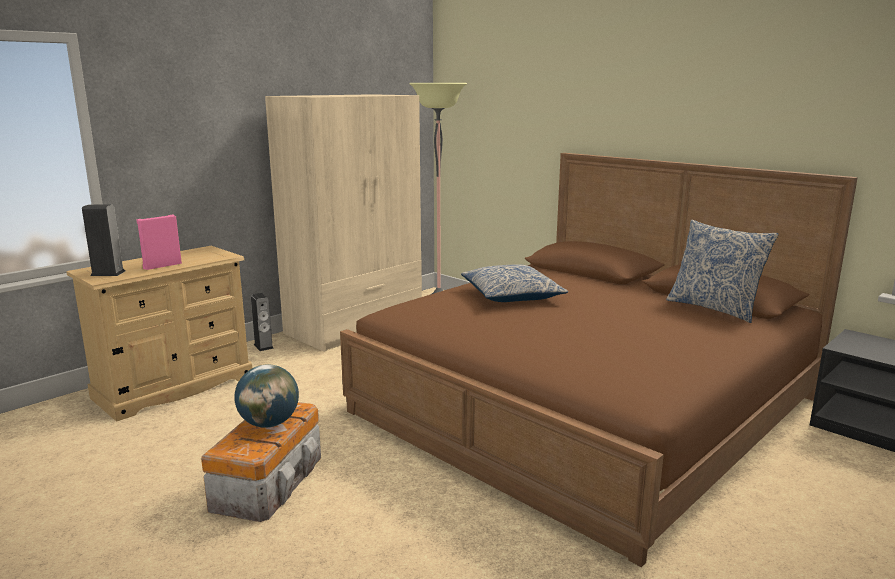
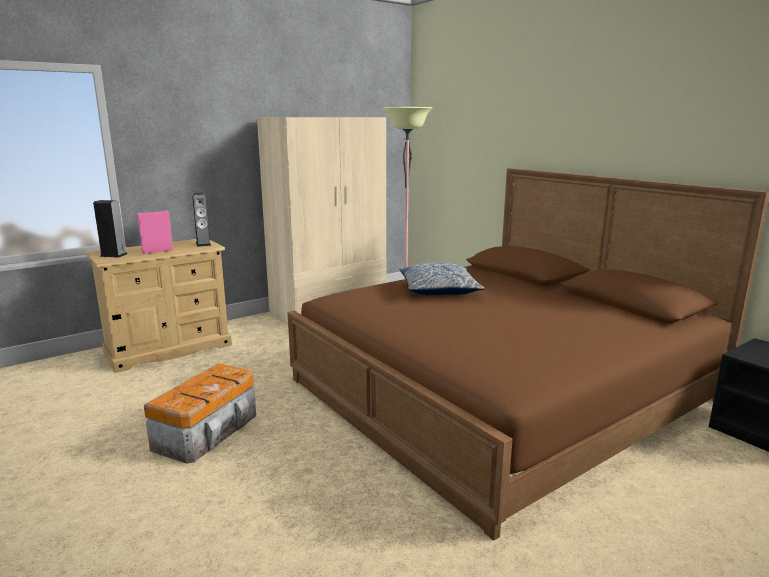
camera: 10 degrees right, 0 degrees up
(263, 346) = (250, 322): speaker -> speaker (203, 244)
(269, 423) = (207, 383): globe -> none
(714, 308) = (620, 310): pillow -> none

